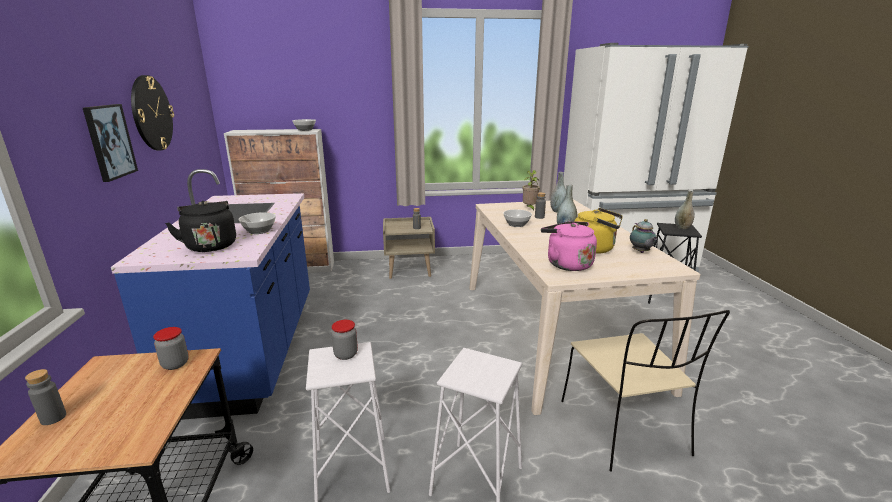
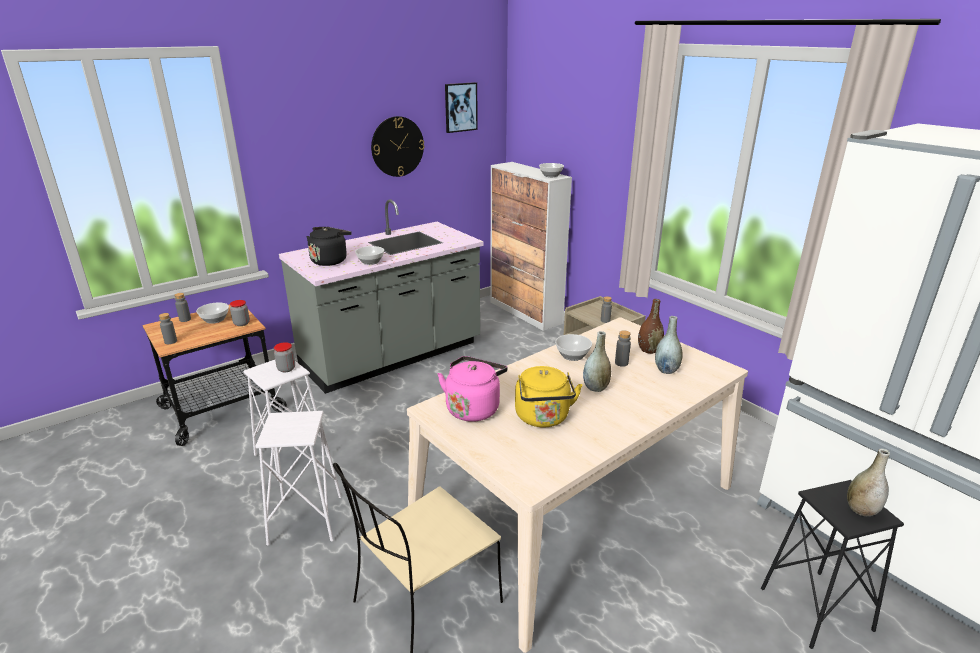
camera: 60 degrees right, 5 degrees up
(109, 141) = (336, 168): picture -> picture (460, 107)
(117, 442) = (171, 341): none -> grey bottle
(118, 386) = (215, 320): none -> bowl
(253, 349) = (392, 356): blue counter -> grey counter
(529, 208) = (649, 350): potted plant -> brown vase
(640, 252) = (566, 452): teapot -> none

